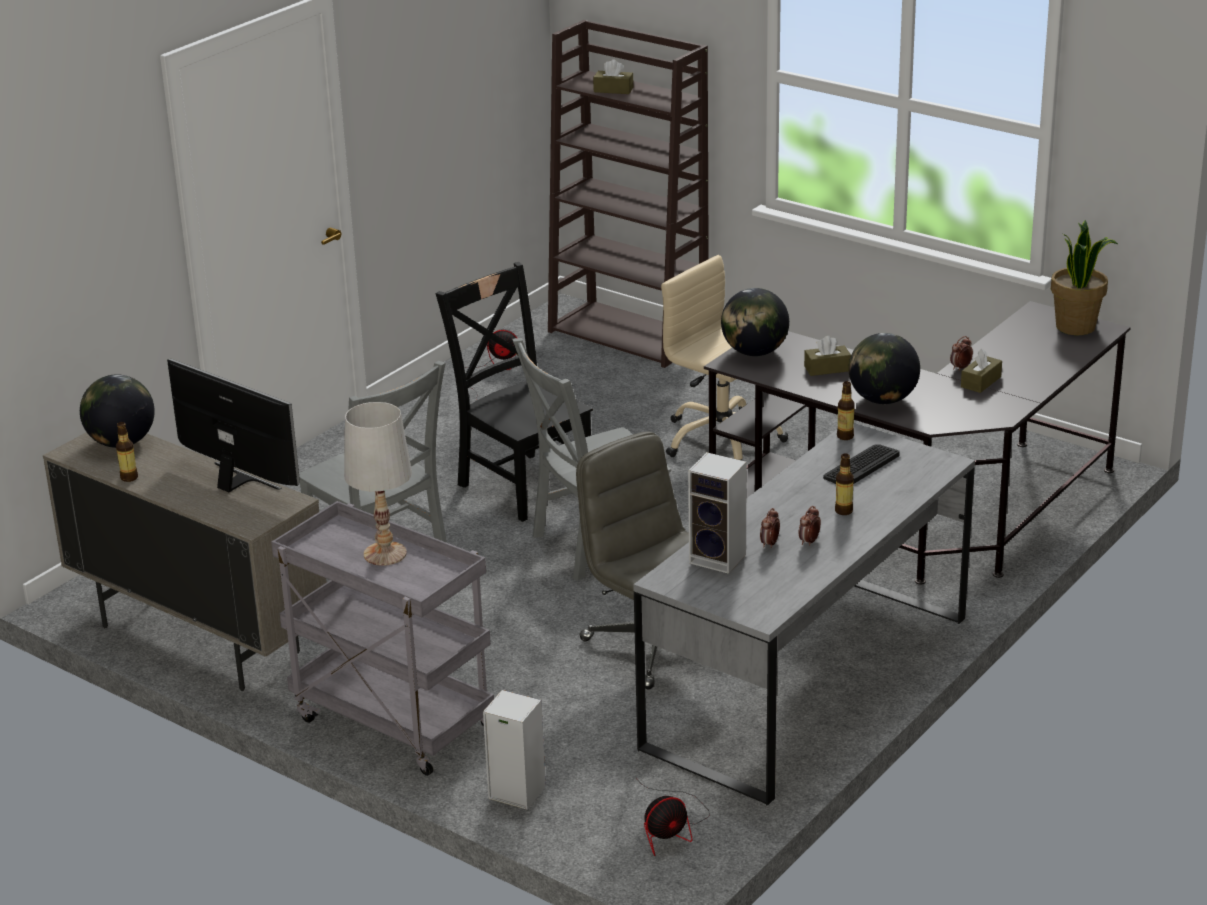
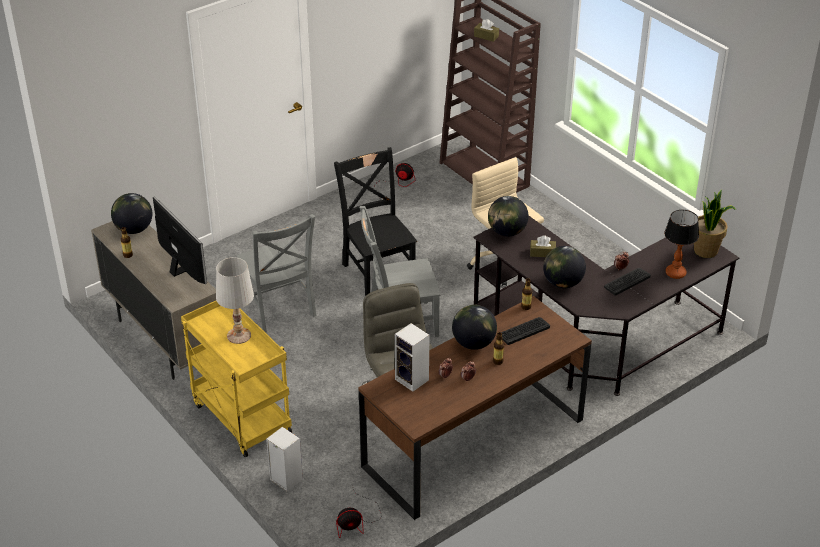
camera: 15 degrees right, 10 degrees up
(390, 722) = (240, 418): grey cart -> yellow cart
(790, 495) = (473, 343): none -> globe
(807, 681) = (473, 443): grey desk -> brown desk
(980, 382) = (627, 281): brown tissue box -> keyboard
(1048, 360) = (675, 273): none -> table lamp

